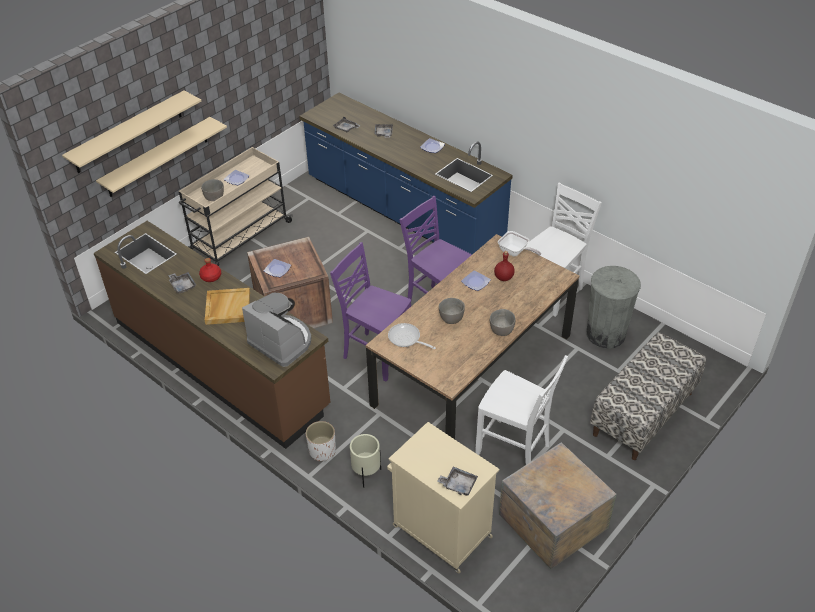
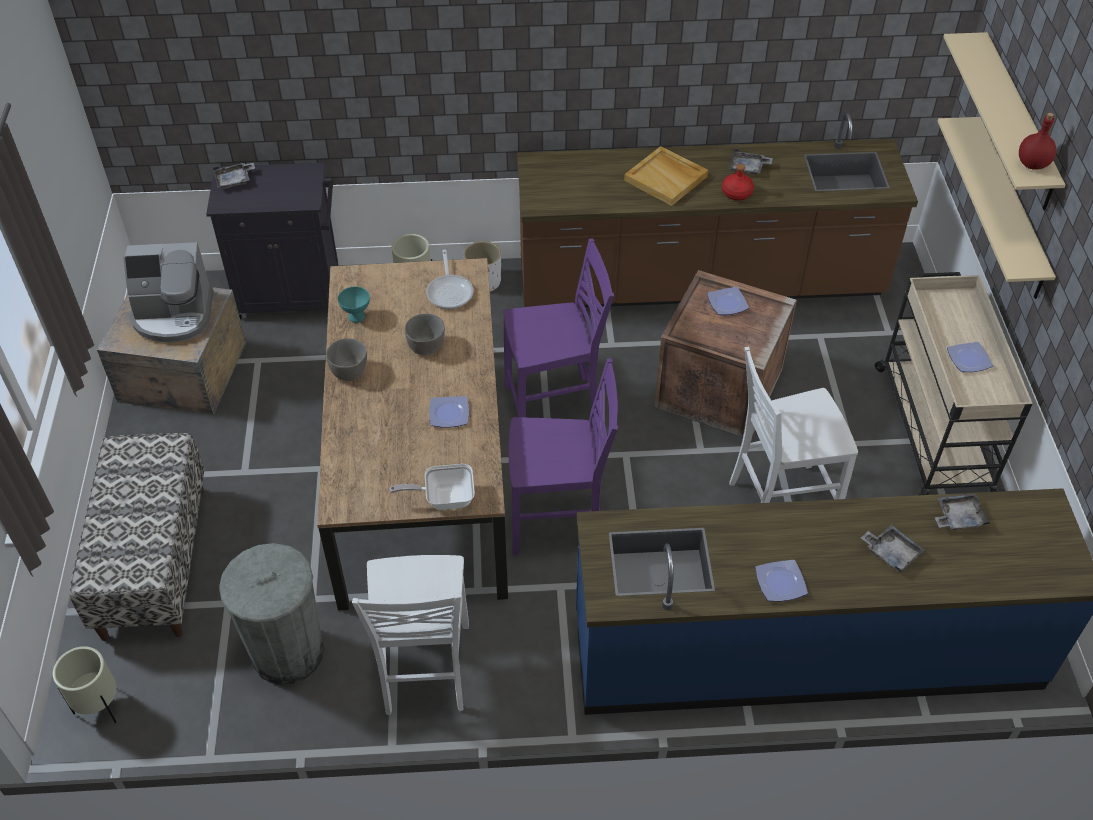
camera: 135 degrees right, 5 degrees up
(214, 197) = (941, 315): grey bowl -> none
(282, 342) = (560, 184): coffee machine -> coffee machine (174, 315)
(406, 339) = (450, 291): frying pan -> frying pan turned 90 degrees clockwise
(440, 530) = (292, 295): beige cabinet -> black cabinet
(469, 357) = (356, 317): none -> turquoise bowl
(504, 278) = (419, 446): red bottle -> red bottle (1031, 164)
(514, 450) = (283, 411): white chair -> white chair (779, 501)
(706, 365) = (100, 707): none -> beige planter

